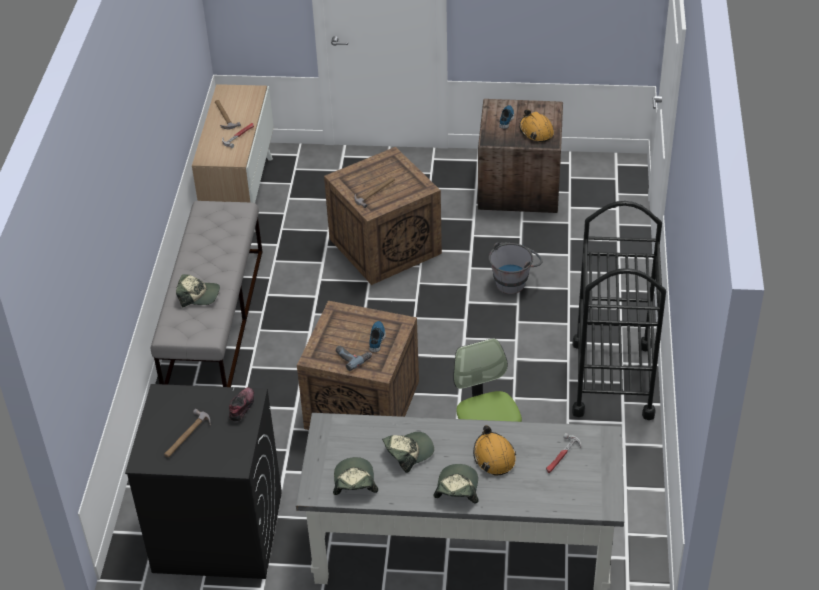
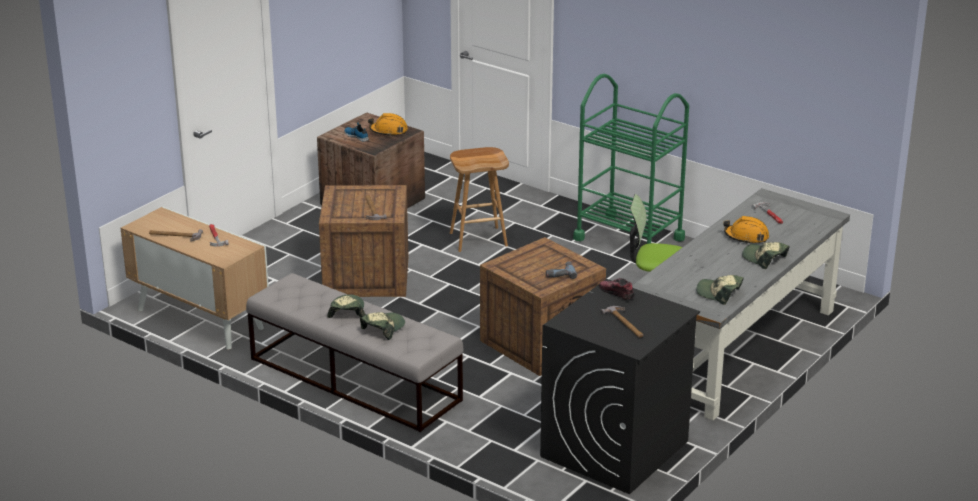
camera: 60 degrees left, 15 degrees down
(377, 338) = (550, 258): shoe -> none
(408, 452) = (710, 265): cap -> cap (346, 311)
(514, 281) = (479, 239): grey bucket -> brown stool
(612, 379) = (629, 239): black cart -> green cart

